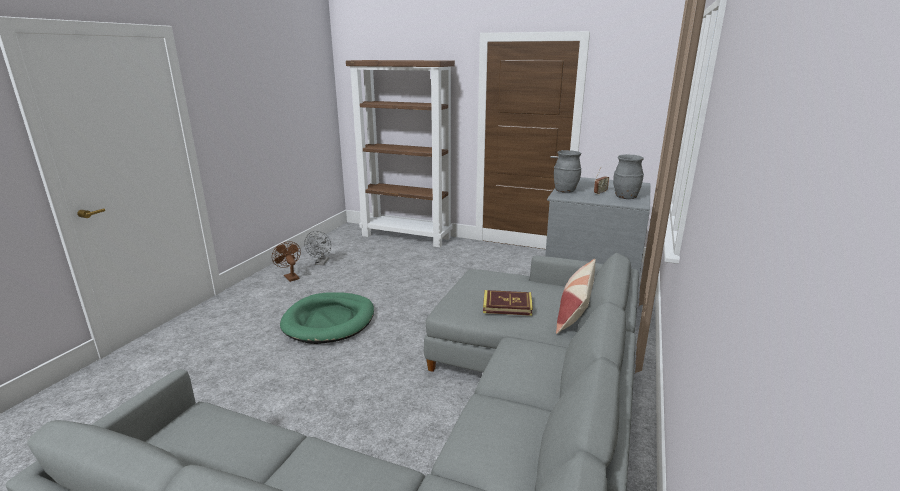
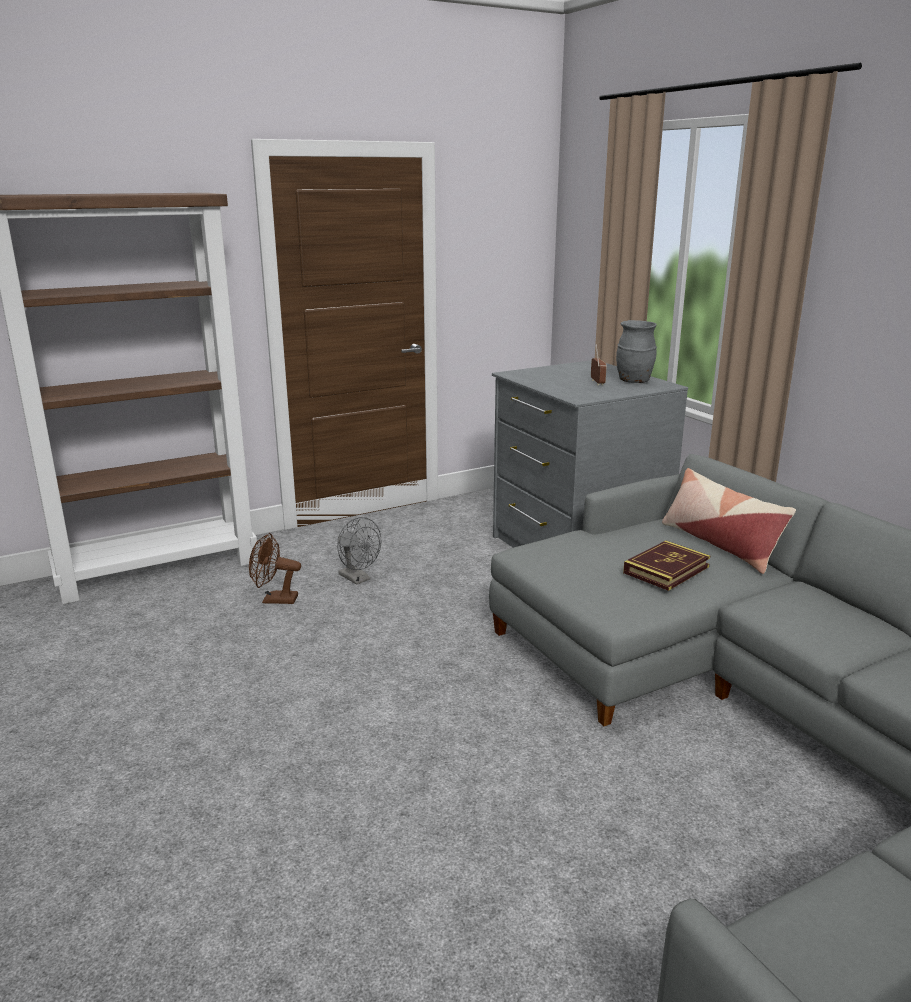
camera: 50 degrees left, 0 degrees up
(290, 277) = (74, 744): brown fan -> brown fan (274, 600)
(321, 263) = (86, 687): grey fan -> grey fan (358, 579)
(329, 321) = (334, 761): green dog bed -> none
(565, 191) = (562, 390): grey vase -> none

